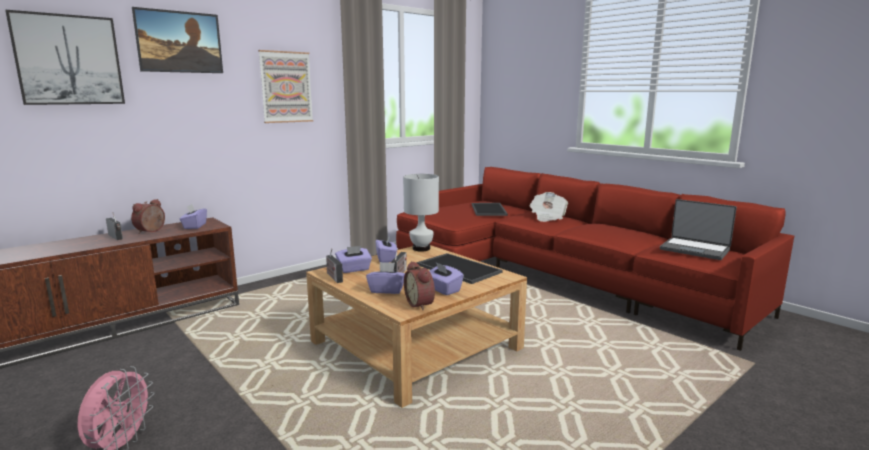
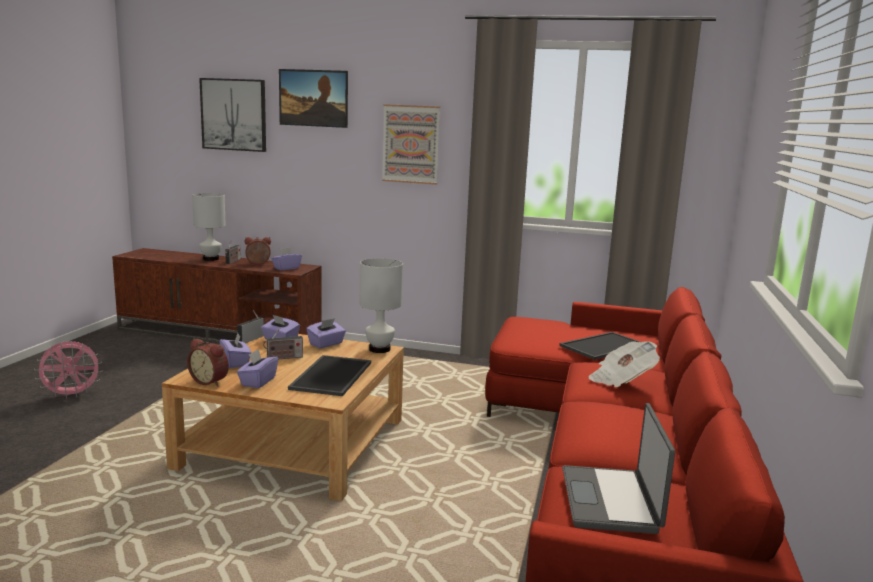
camera: 55 degrees right, 0 degrees up
(79, 242) = (211, 259): none -> white table lamp
(421, 304) = (210, 381): alarm clock -> alarm clock turned 90 degrees counterclockwise

